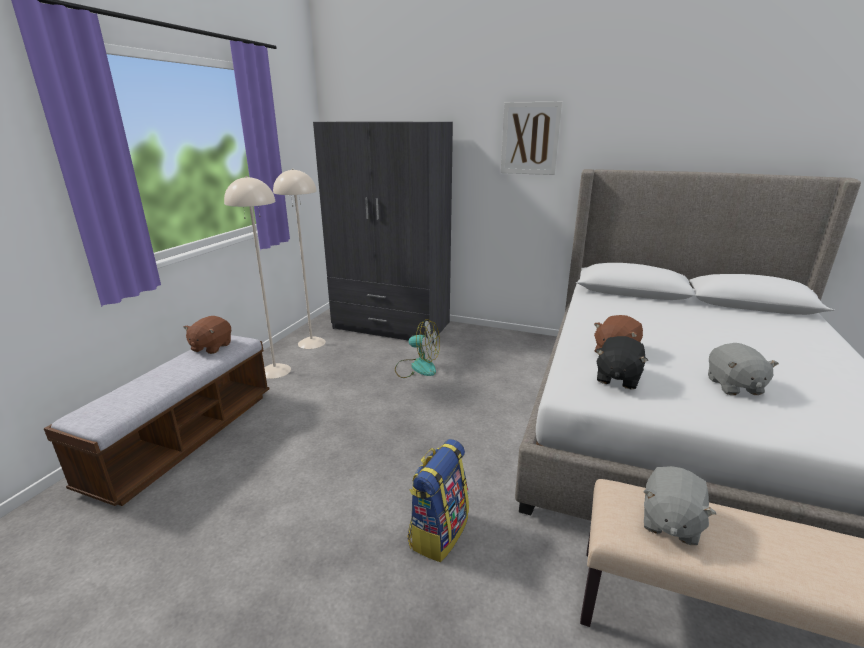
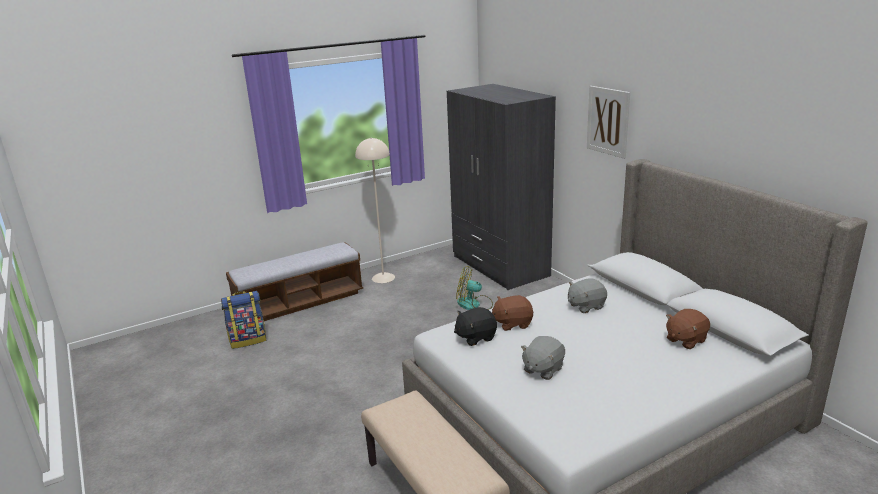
camera: 40 degrees right, 0 degrees up
(211, 347) = (327, 249): brown plush toy -> brown plush toy (685, 340)
(311, 342) = (427, 264): beige floor lamp -> none
(417, 367) = (474, 304): fan -> fan turned 135 degrees clockwise
(438, 532) = (359, 398): backpack -> backpack (248, 340)
(669, 522) = (407, 417): grey plush toy -> grey plush toy (585, 306)

